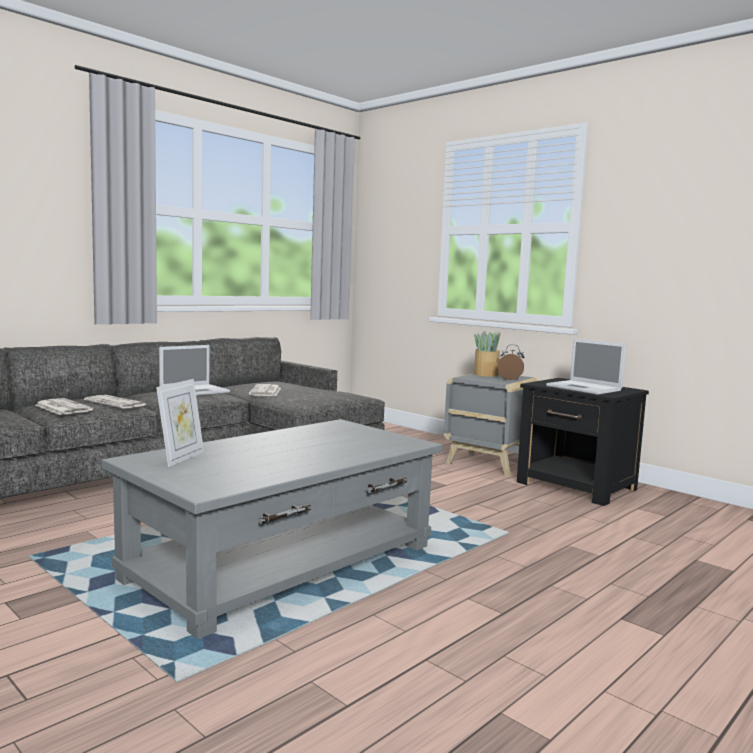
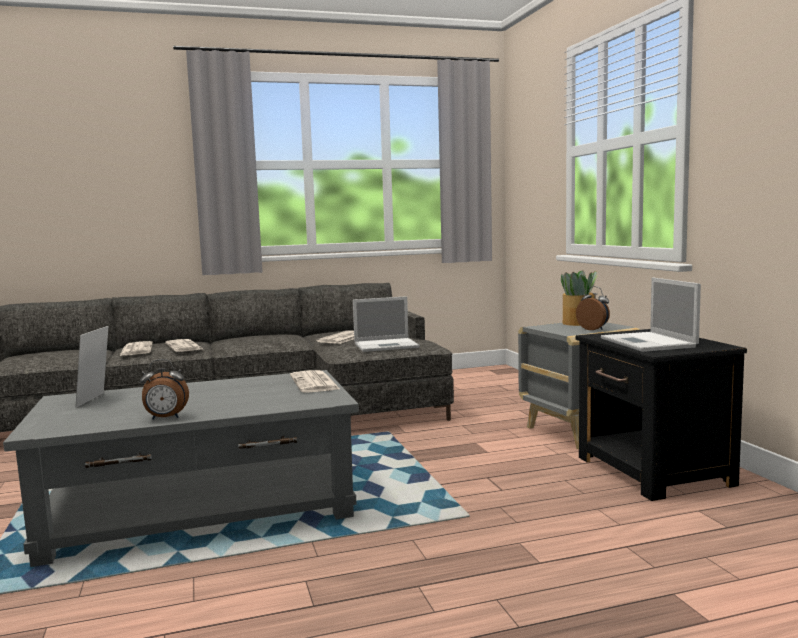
camera: 30 degrees right, 0 degrees up
(181, 458) = (95, 400): picture frame -> picture frame turned 135 degrees clockwise
(195, 391) = (274, 337): laptop -> laptop (387, 345)
(308, 468) = (165, 418): none -> alarm clock
(363, 430) = (315, 383): none -> newspaper

